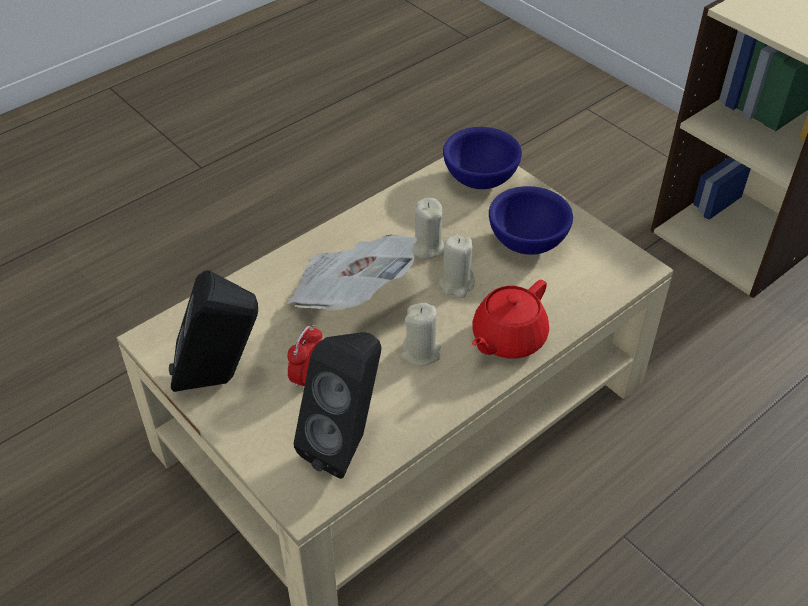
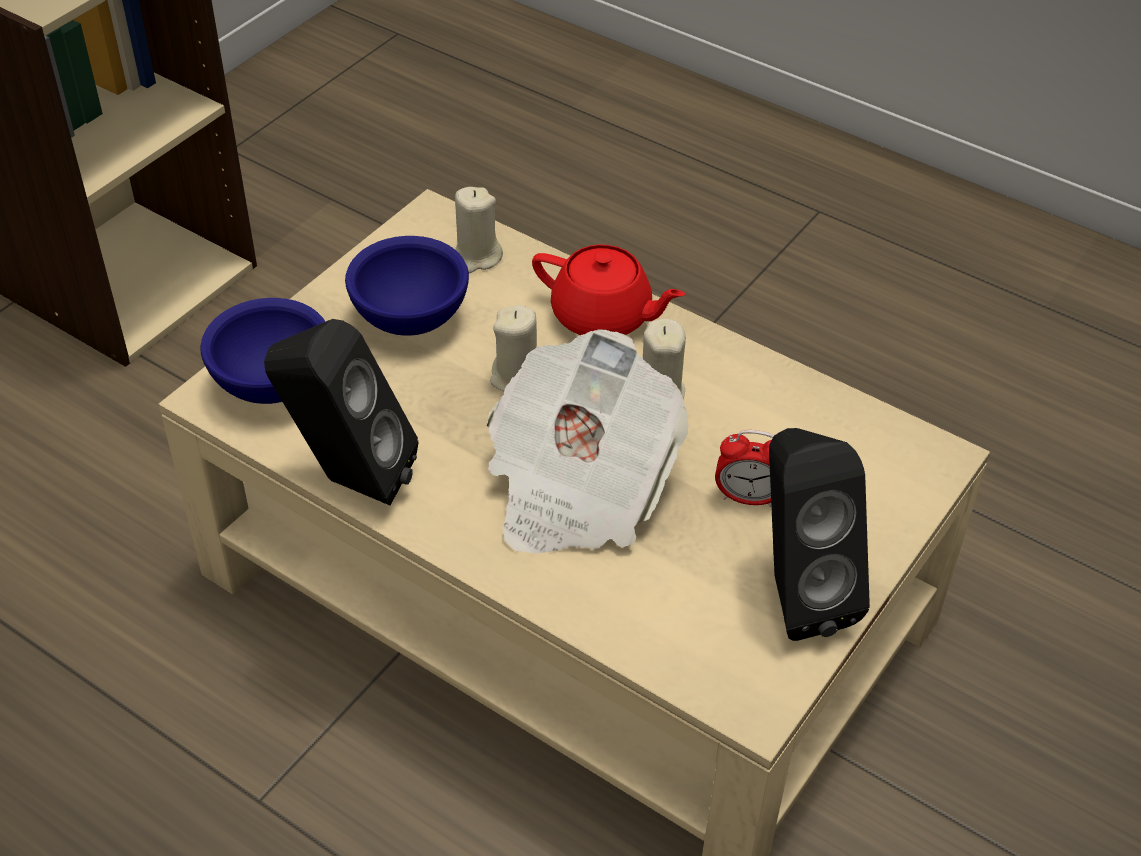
camera: 105 degrees left, 0 degrees up
(347, 443) = (836, 435): black speaker -> black speaker (348, 479)
(427, 247) = (449, 420): beige candle -> beige candle (476, 257)

